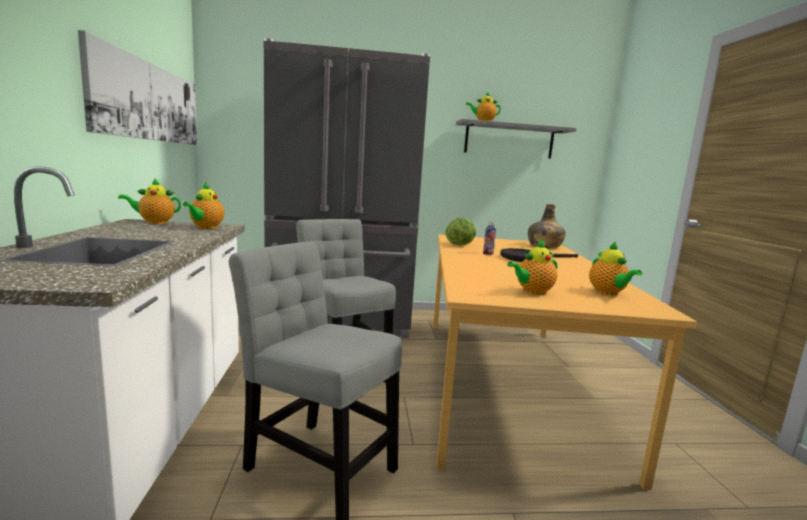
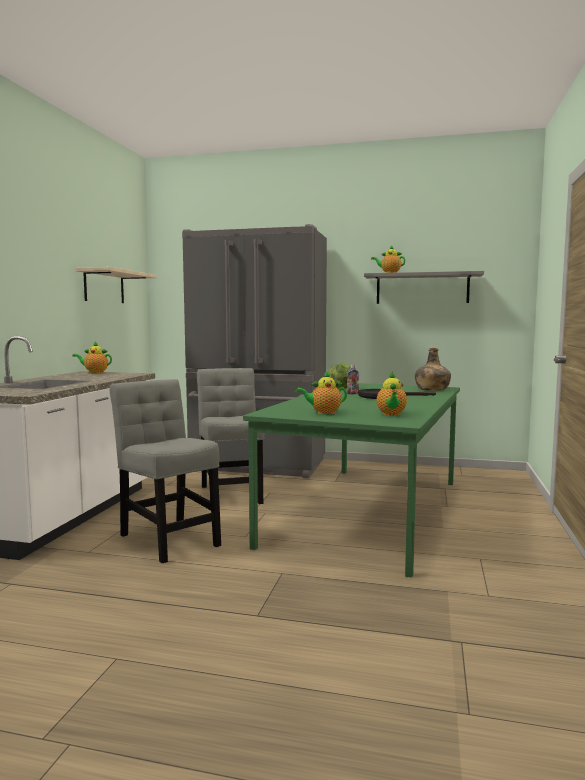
camera: 20 degrees right, 5 degrees down
(150, 102) = (104, 287): picture -> beige shelf
(205, 227) = (123, 374): teapot -> none
(505, 381) = (367, 510): orange dining table -> green dining table

